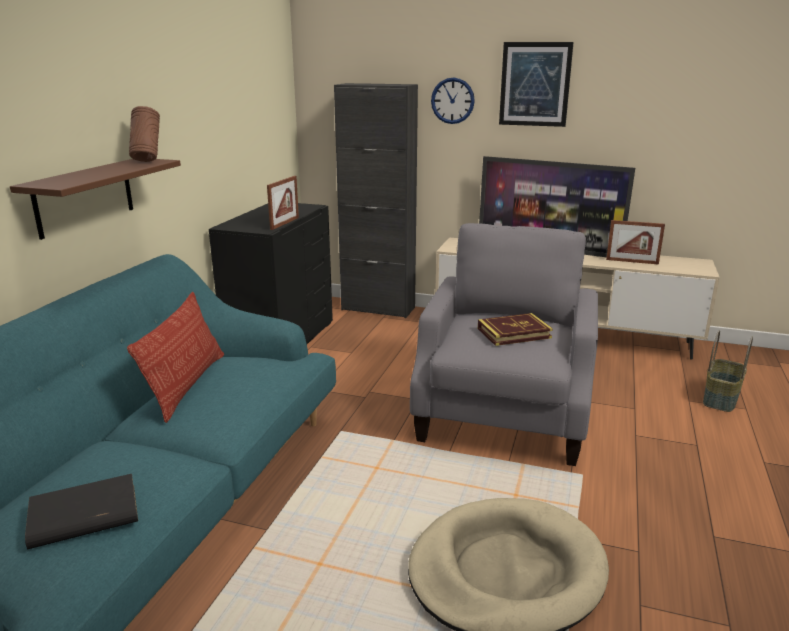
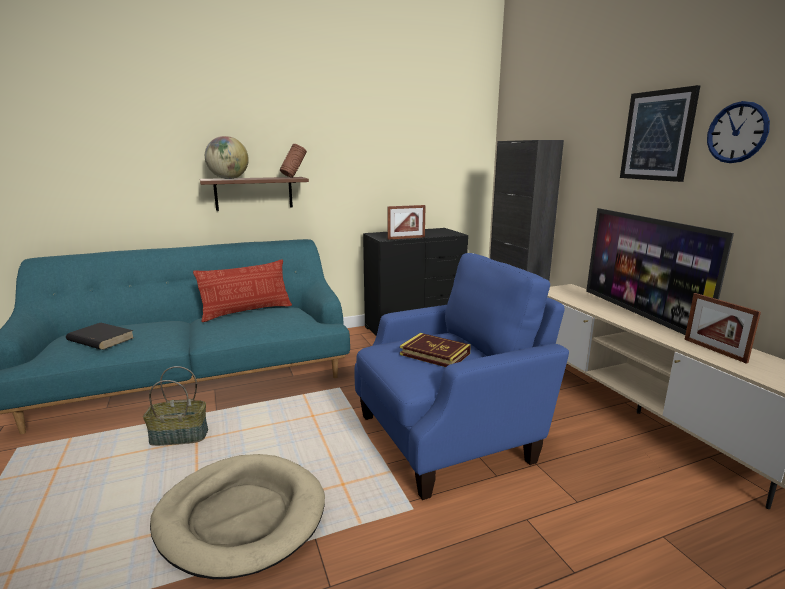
camera: 50 degrees right, 5 degrees down
(76, 178) = (228, 179): none -> globe
(452, 100) = (588, 154): wall clock -> wall clock (737, 132)
(503, 415) = (448, 436): grey armchair -> blue armchair
(721, 399) = (717, 563): basket -> basket (178, 437)

